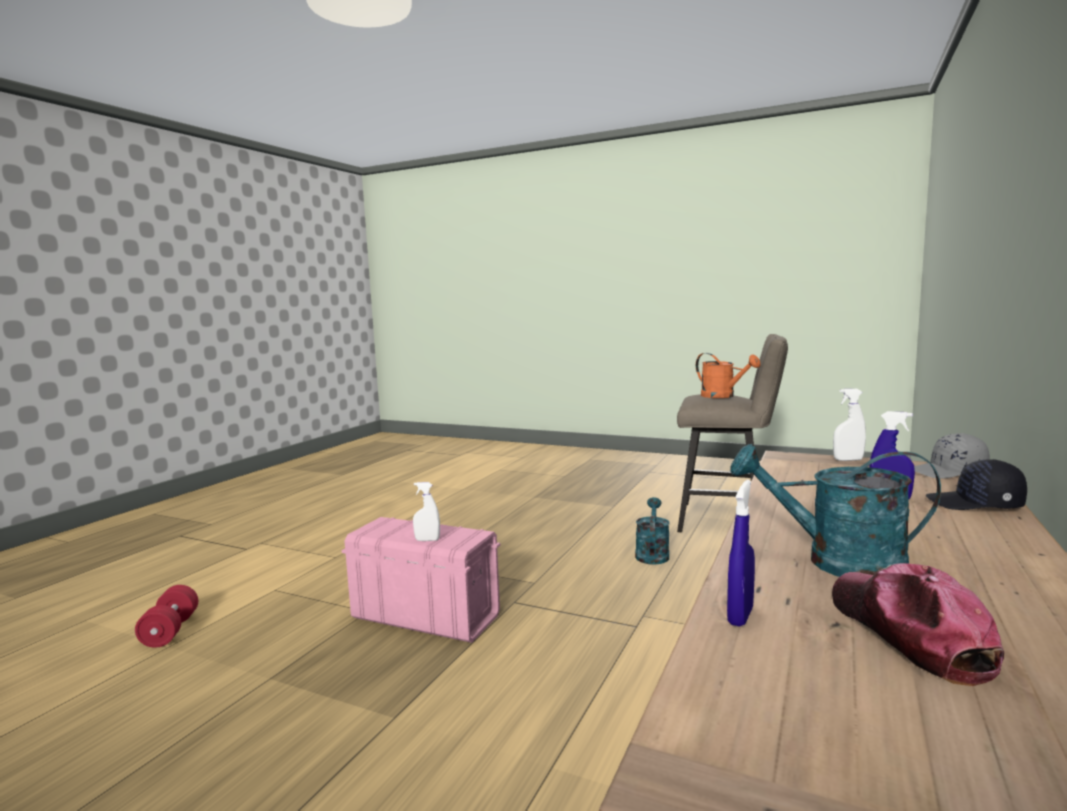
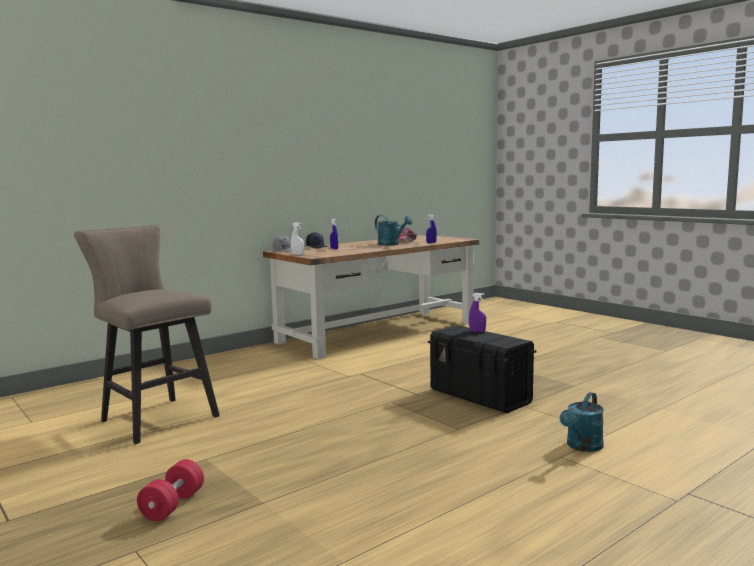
camera: 155 degrees left, 0 degrees up
(170, 631) = (671, 417): red dumbbell -> red dumbbell (172, 505)
(425, 616) = (480, 396): pink storage box -> black storage box
(427, 540) = (477, 331): white spray bottle -> purple spray bottle
(652, 554) = (276, 404): turquoise watering can -> turquoise watering can (582, 447)
(723, 396) = (151, 290): orange watering can -> none

